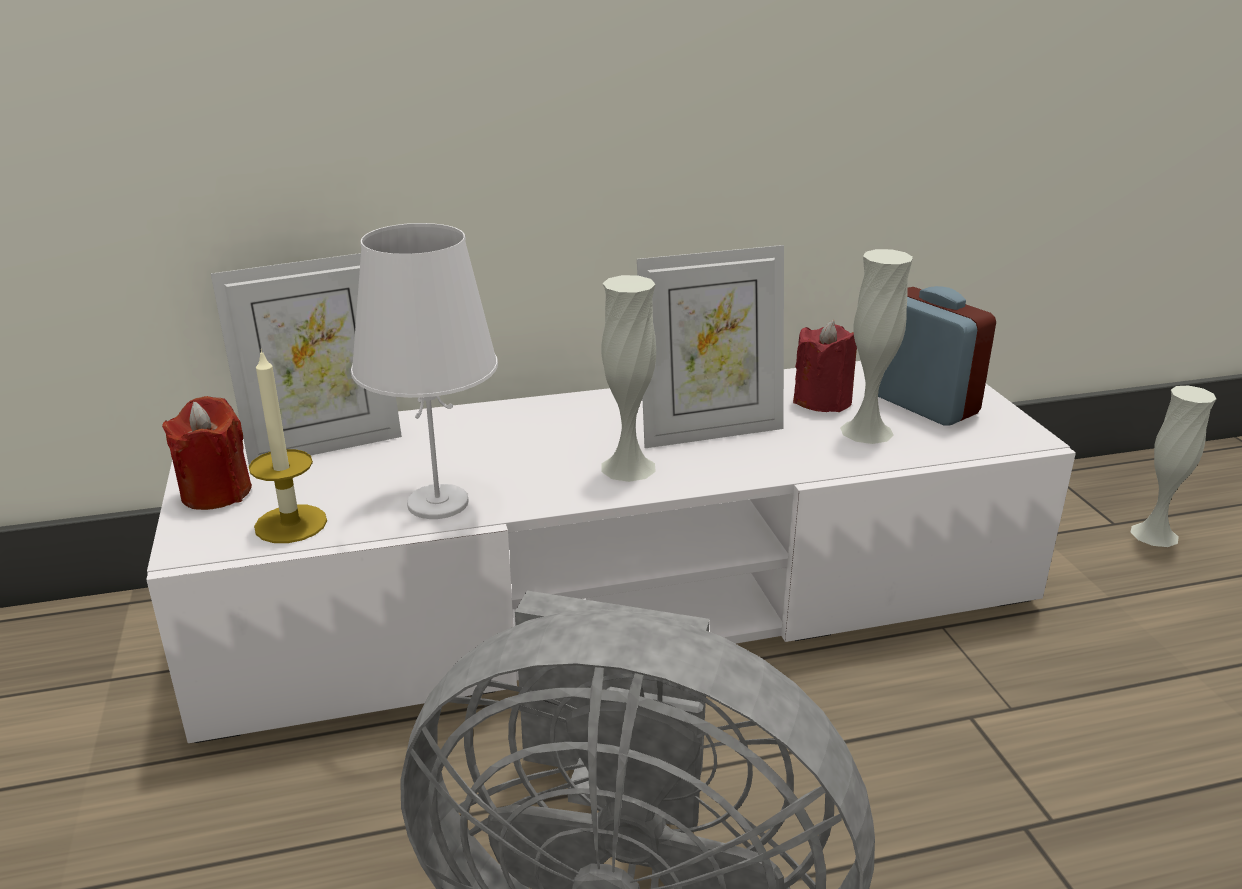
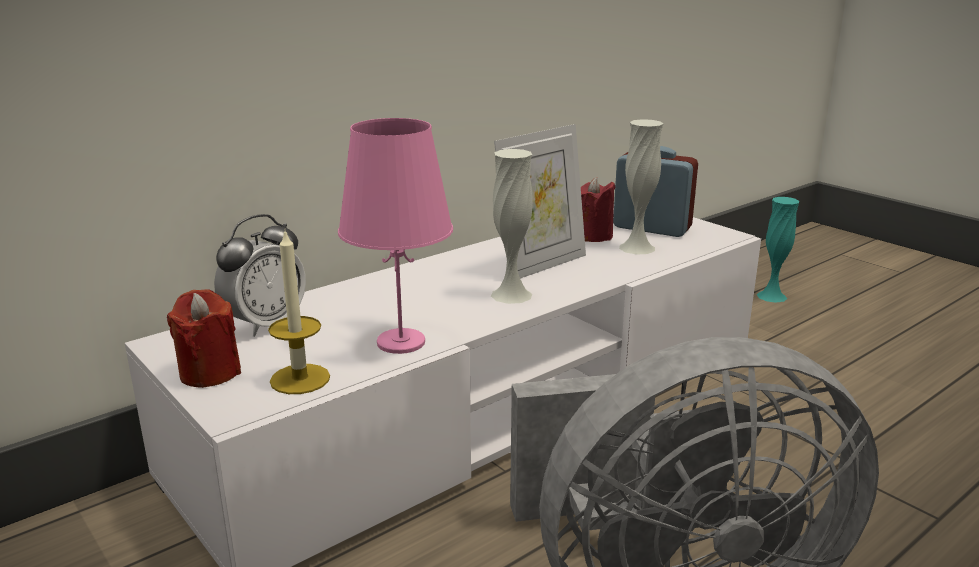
camera: 25 degrees left, 5 degrees down
(324, 445) = (265, 324): picture frame -> alarm clock
(438, 502) = (400, 342): white table lamp -> pink table lamp
(1154, 534) = (771, 296): white vase -> turquoise vase

